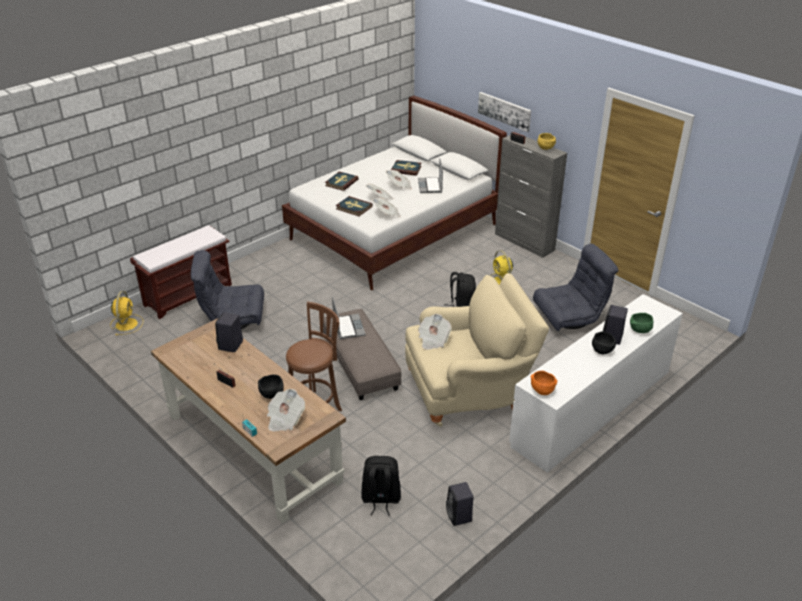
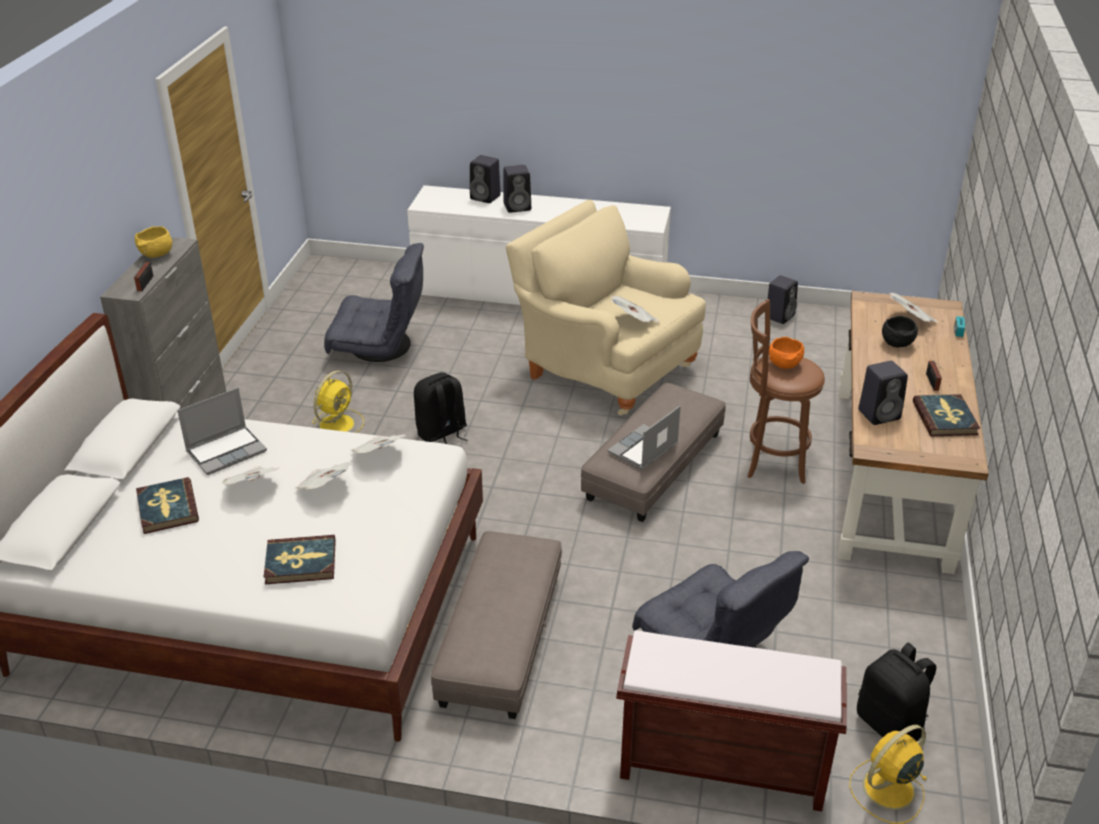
camera: 125 degrees left, 0 degrees up
(306, 274) = (501, 638): none -> grey ottoman
(354, 208) = (390, 500): book -> book (945, 418)
(380, 499) = (824, 362): black backpack -> black backpack (890, 724)
(504, 111) = (68, 283): picture -> none
(541, 391) = (654, 218): orange bowl -> orange bowl (785, 365)
(569, 318) = (380, 348): grey armchair -> grey armchair turned 150 degrees clockwise
(601, 350) = (548, 207): black bowl -> none
(639, 331) = (486, 197): green bowl -> black speaker

